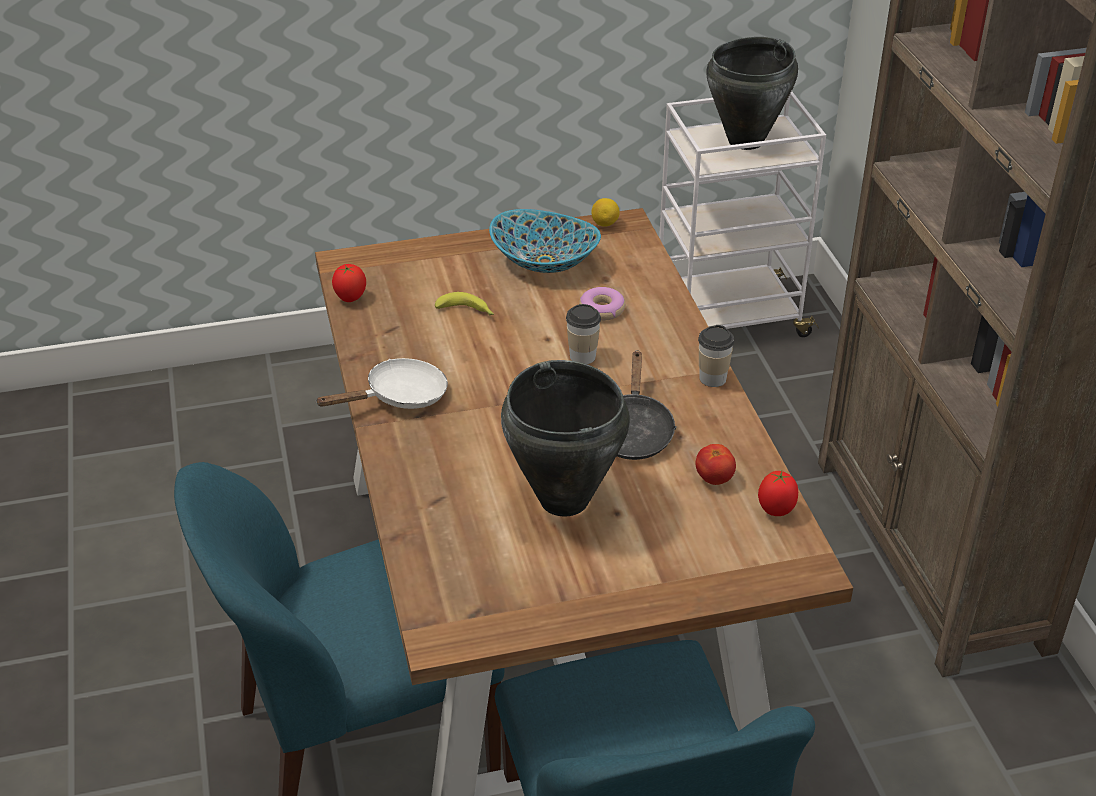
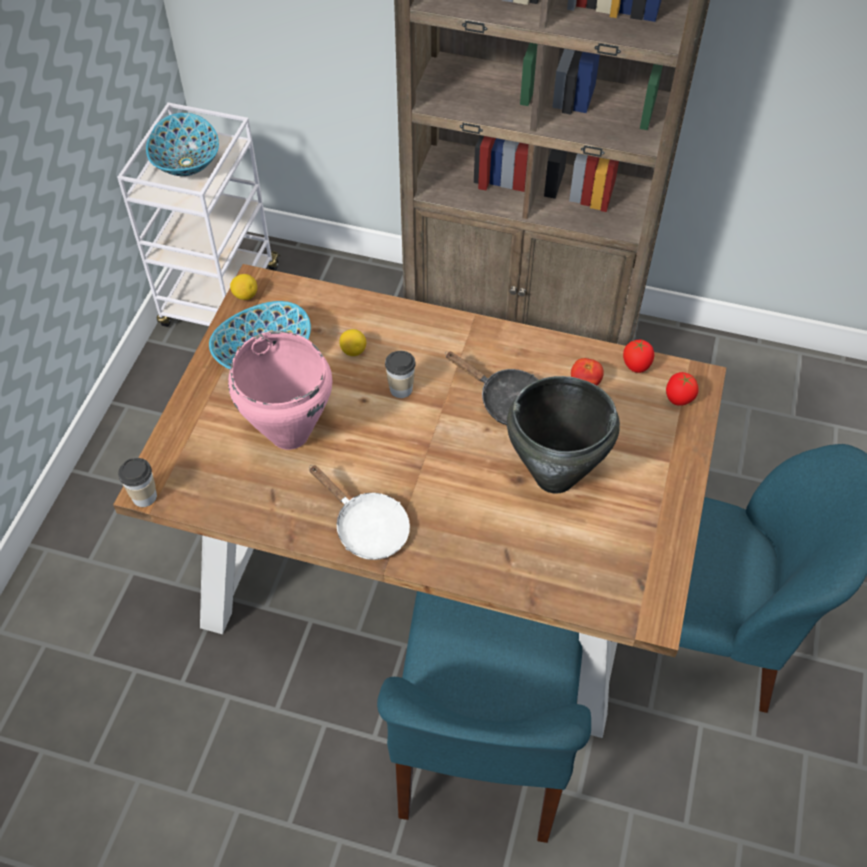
camera: 60 degrees left, 15 degrees up
(350, 299) = (206, 507): tomato -> tomato (678, 400)
(399, 397) = (366, 527): white frying pan -> white frying pan turned 135 degrees clockwise
(467, 312) = (289, 434): banana -> pink cooking pot
(601, 310) = (353, 351): donut -> lemon
(712, 378) = (480, 329): cup -> cup (144, 497)
(746, 141) = (187, 163): black cooking pot -> bowl

